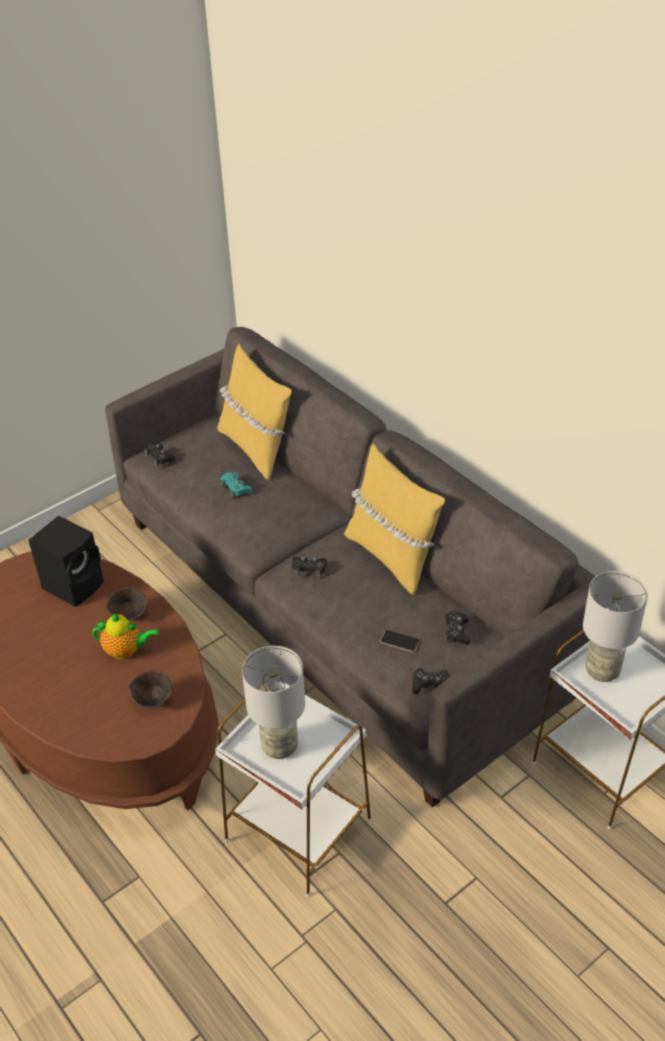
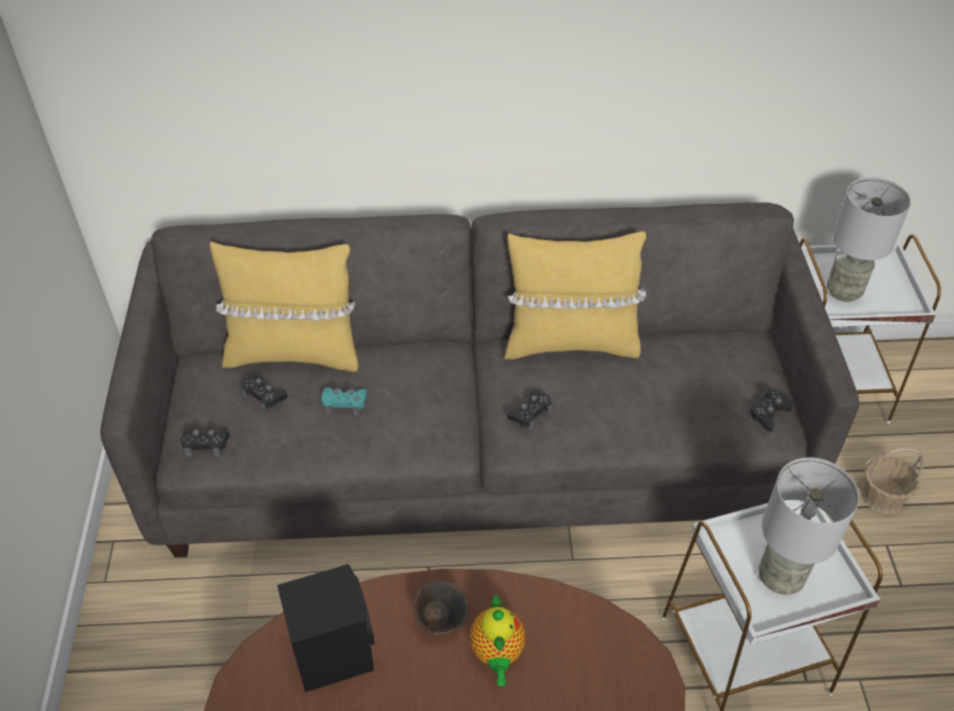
camera: 55 degrees left, 5 degrees up
(126, 651) = (497, 653): teapot -> teapot turned 135 degrees clockwise
(153, 700) = (601, 666): brown bowl -> none
(399, 641) = (695, 402): phone -> none
(456, 631) = (714, 355): black game controller -> black game controller (263, 396)
(524, 855) = (882, 495): none -> basket

